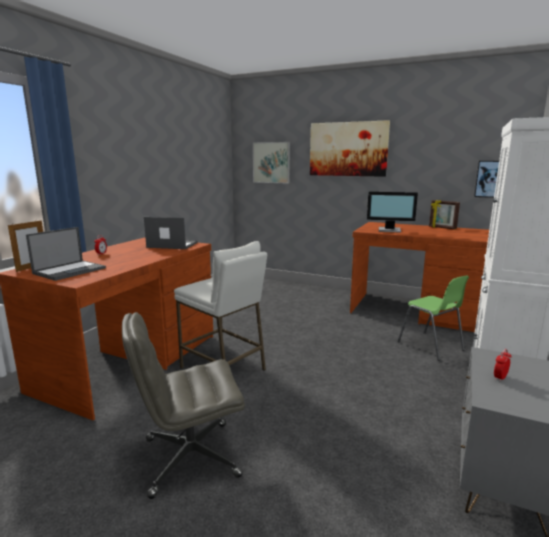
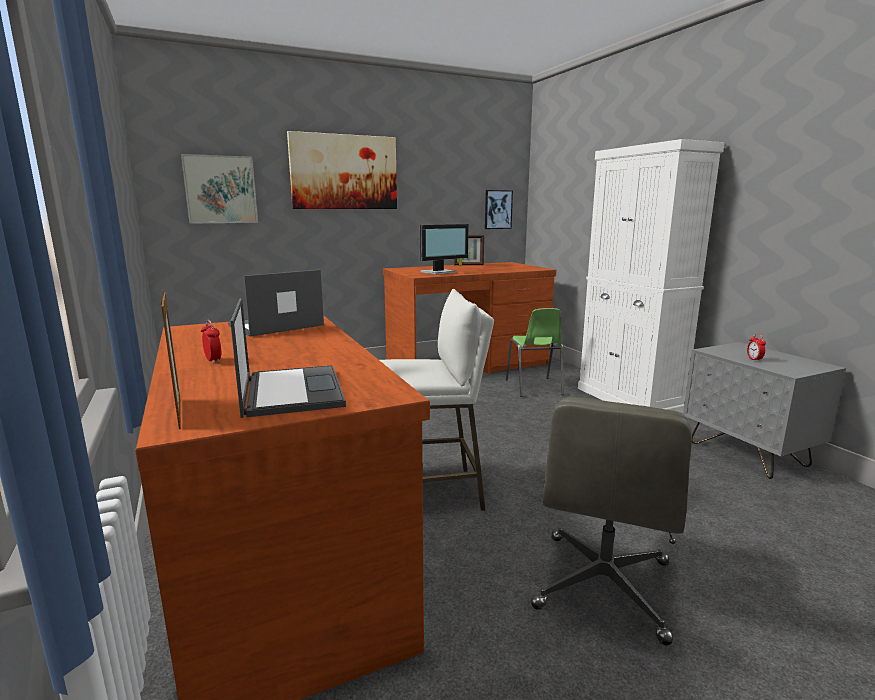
camera: 50 degrees left, 0 degrees up
(430, 346) = (534, 387): green chair -> green chair turned 75 degrees clockwise

